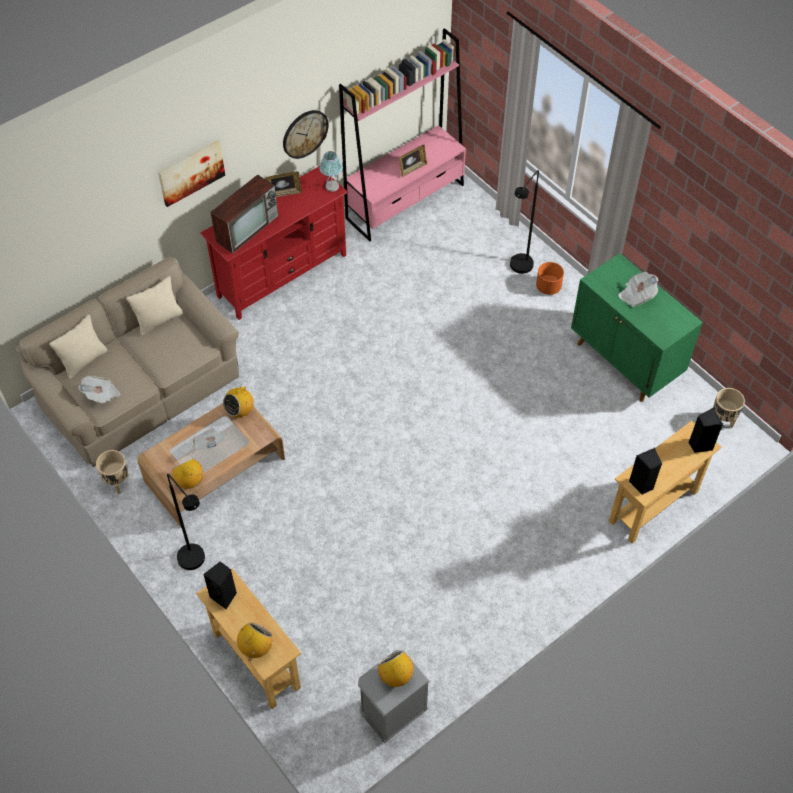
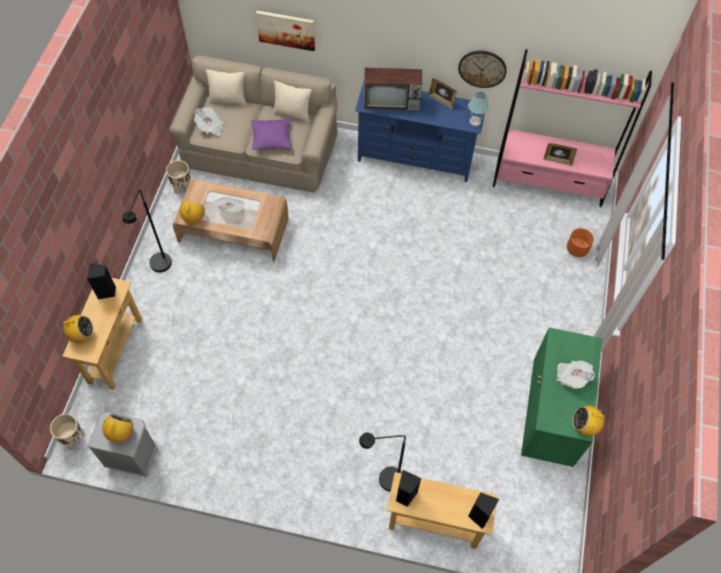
camera: 50 degrees right, 5 degrees up
(170, 354) = (271, 138): none -> purple pillow
(191, 172) = (369, 29): picture -> picture (286, 29)
(240, 411) = (269, 207): radio -> radio (584, 426)
(282, 275) = (415, 158): red tv stand -> blue tv stand
(519, 269) = (561, 292): black floor lamp -> black floor lamp (384, 481)
(548, 287) = (565, 322): orange planter -> orange planter (577, 249)
(721, 421) = (558, 525): beige planter -> beige planter (73, 438)

